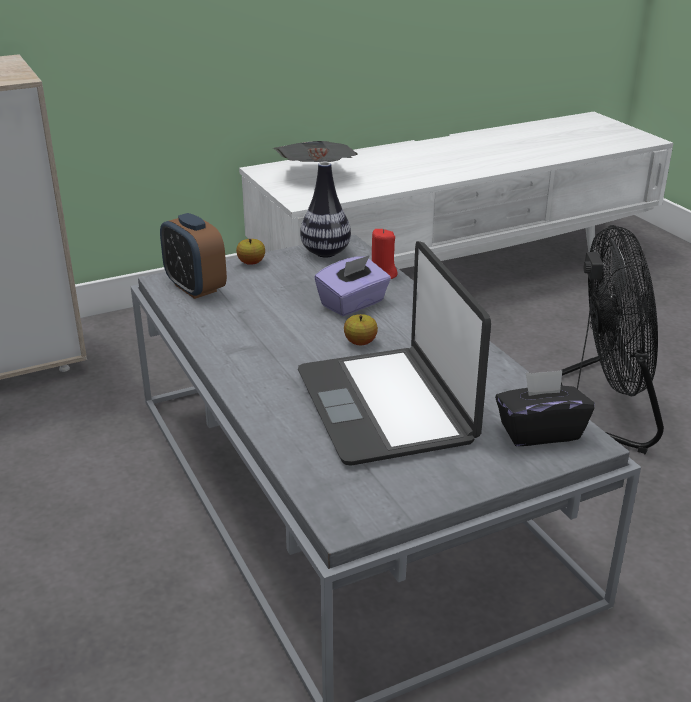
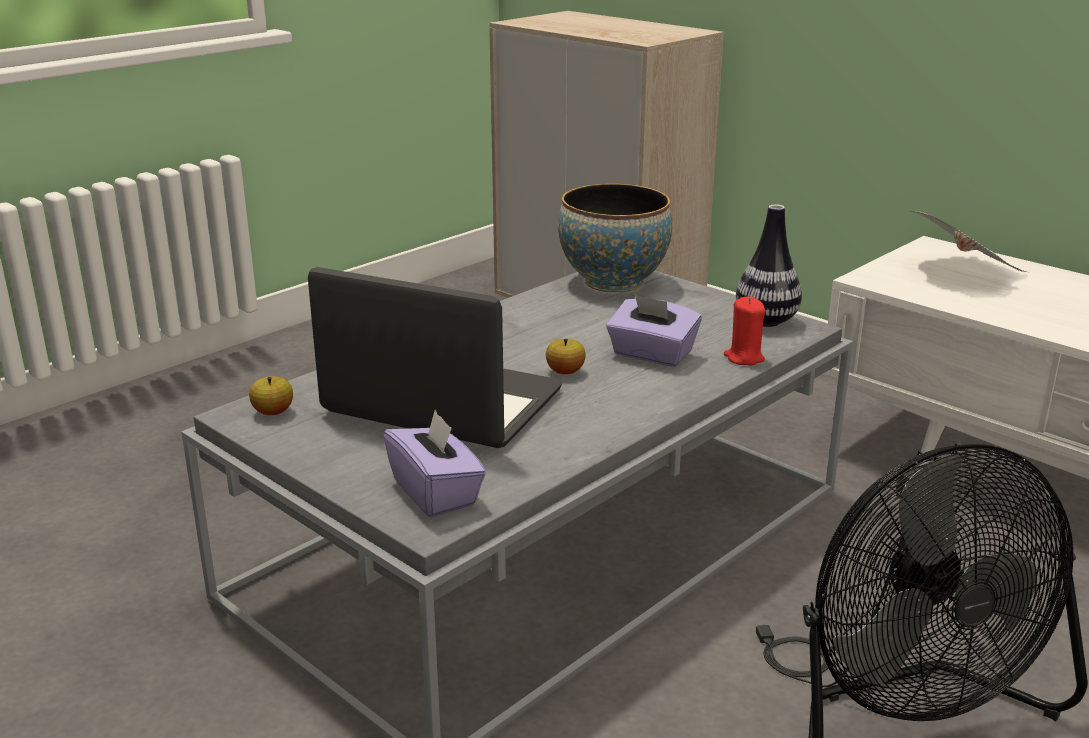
camera: 70 degrees right, 5 degrees down
(195, 288) = (613, 282): alarm clock -> bowl
(251, 263) = (697, 293): apple -> apple (273, 412)
(387, 406) = (442, 404): laptop -> laptop turned 60 degrees clockwise
(539, 432) = (436, 493): black tissue box -> purple tissue box

